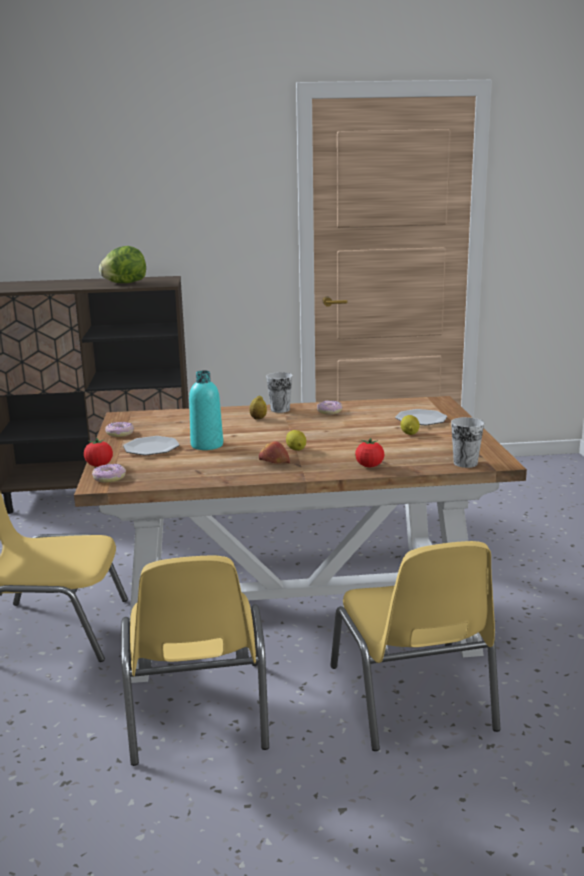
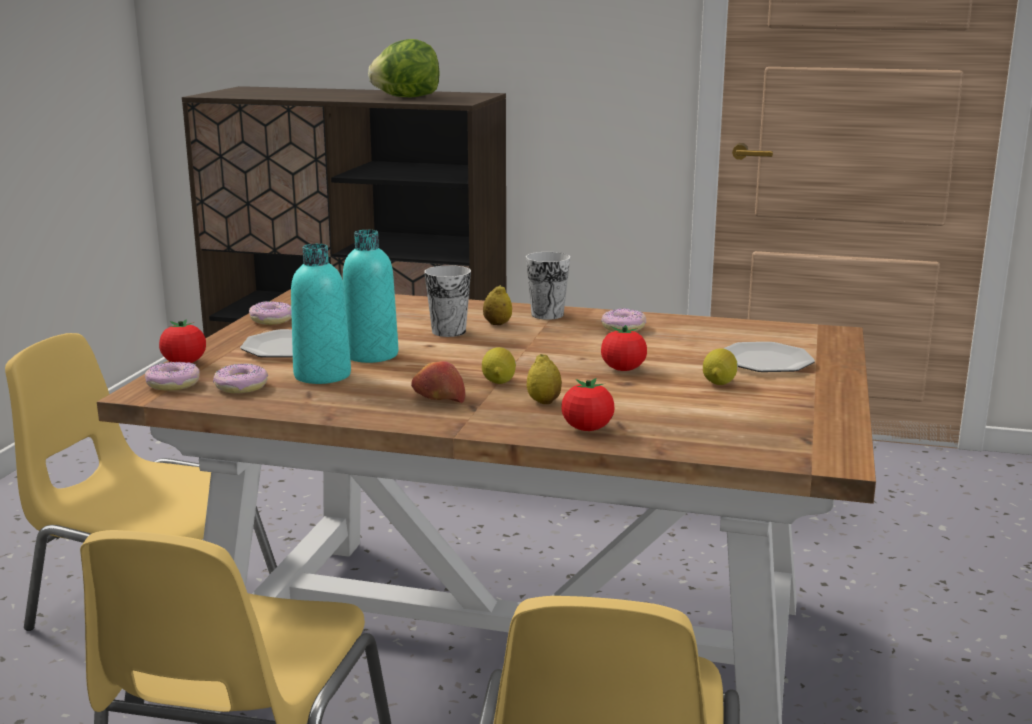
camera: 20 degrees right, 0 degrees up
(153, 473) = (241, 387): none -> donut
(193, 460) = (322, 375): none -> turquoise bottle
(332, 456) = (543, 401): none -> lemon
(354, 433) = (623, 369): none -> tomato
(465, 463) = (765, 451): cup -> cup (448, 331)

